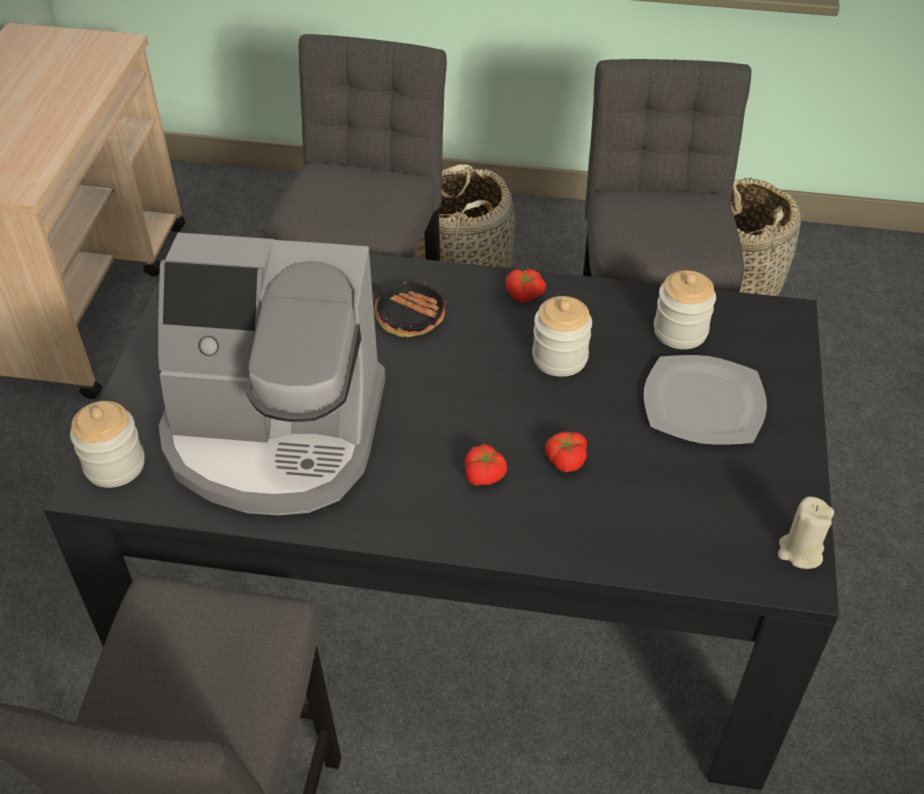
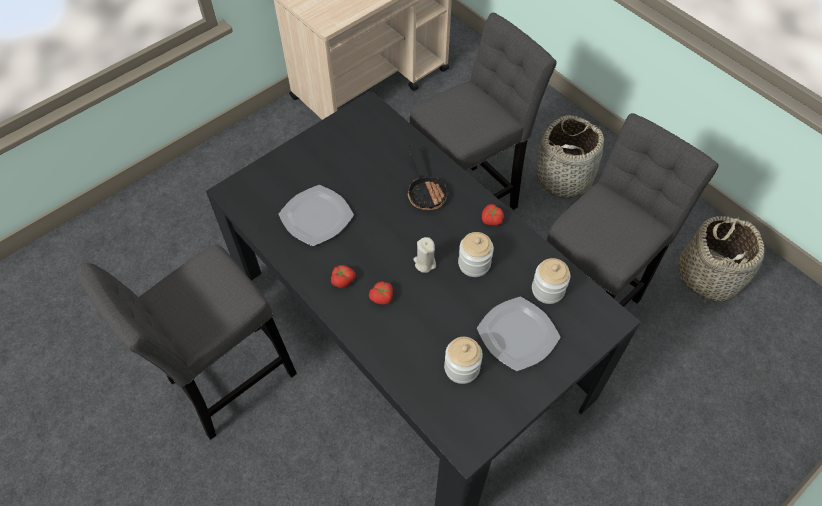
camera: 40 degrees right, 10 degrees up
(115, 465) = (246, 188): jar -> jar (462, 368)
(275, 434) = (317, 217): coffee machine -> plate
(564, 460) = (423, 315): tomato -> tomato (342, 280)
(800, 551) = (482, 438): beige candle -> beige candle (424, 263)

